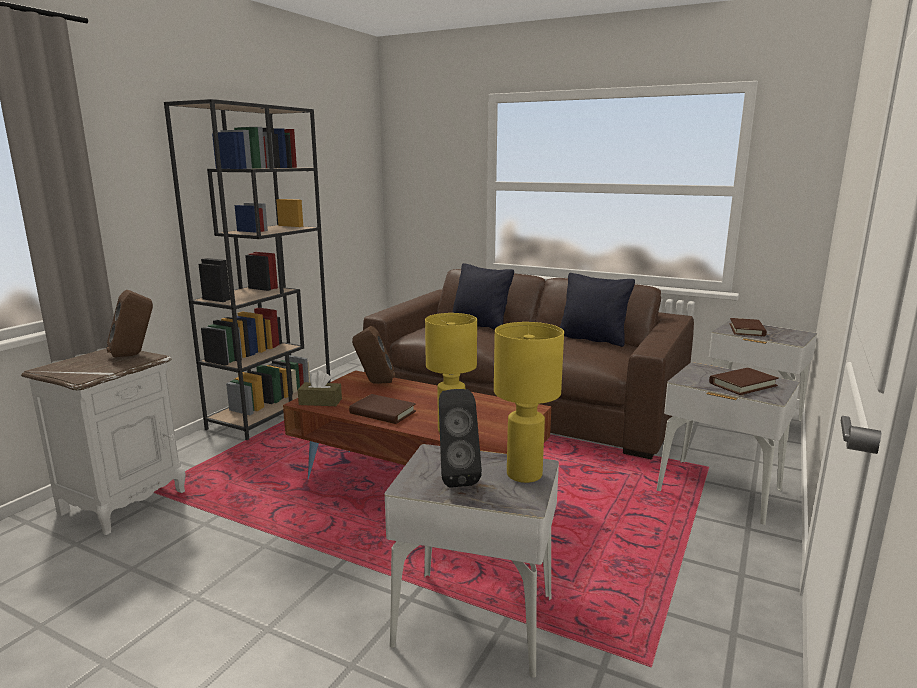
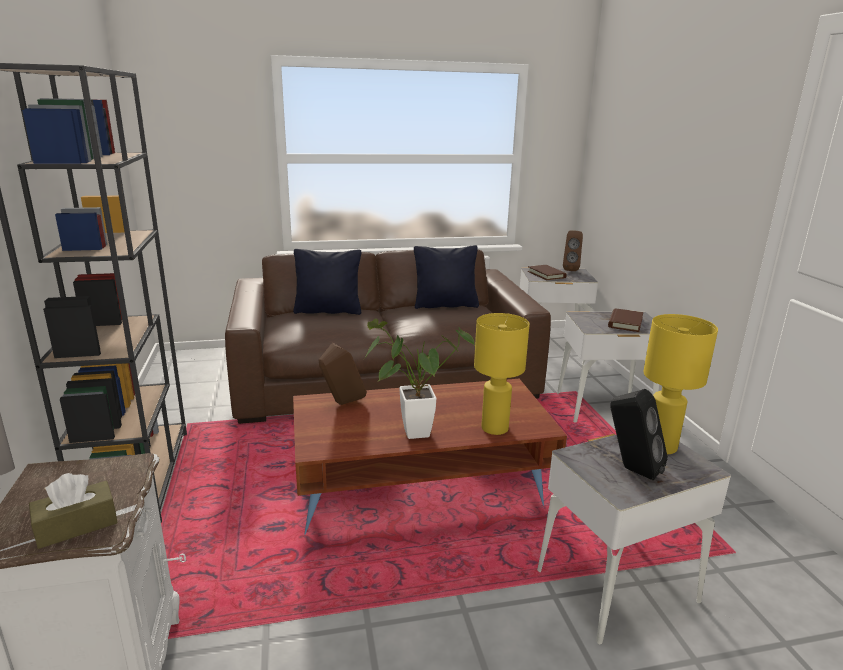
camera: 40 degrees left, 5 degrees up
(134, 355) = (99, 469): brown speaker -> brown speaker (570, 269)
(320, 402) = (329, 444): brown tissue box -> brown tissue box (76, 525)
(382, 412) = (409, 433): brown book -> potted plant

